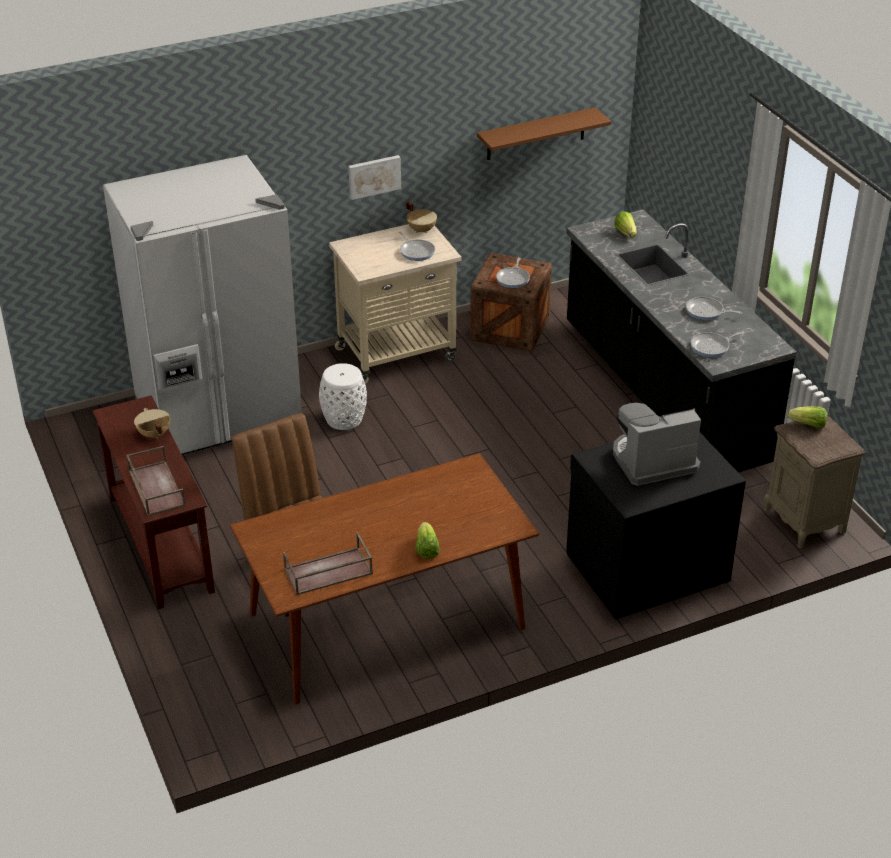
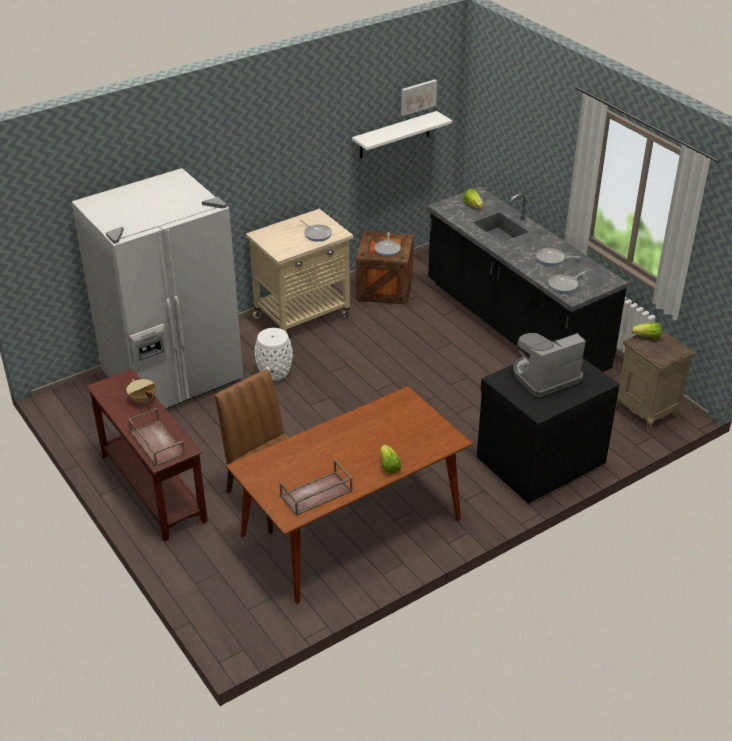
camera: 10 degrees left, 0 degrees up
(374, 176) = (277, 177): picture -> picture (417, 96)
(422, 230) = (316, 217): beige cooking pot -> none
(536, 134) = (395, 135): brown shelf -> white shelf

